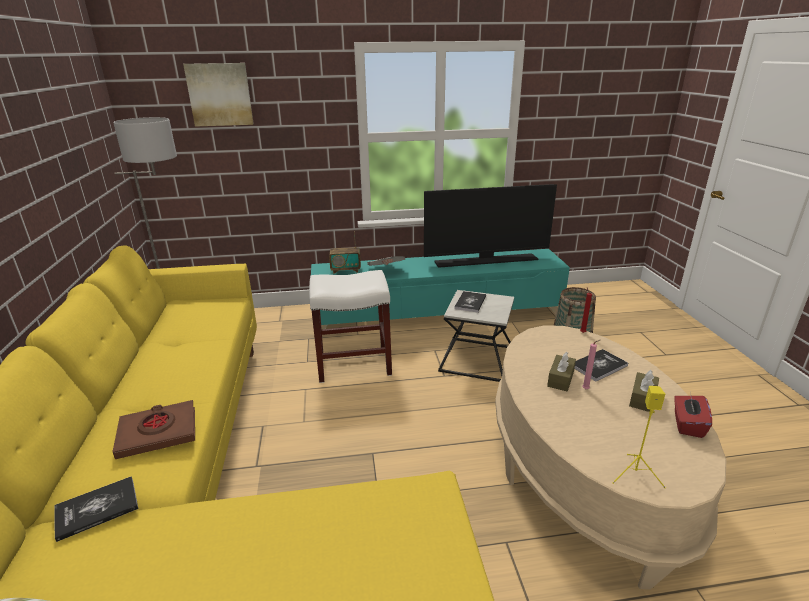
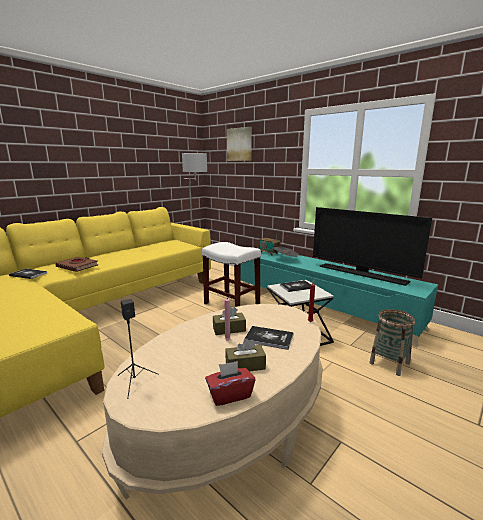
camera: 50 degrees right, 10 degrees down
(635, 474) = (135, 382): yellow speaker -> black speaker

